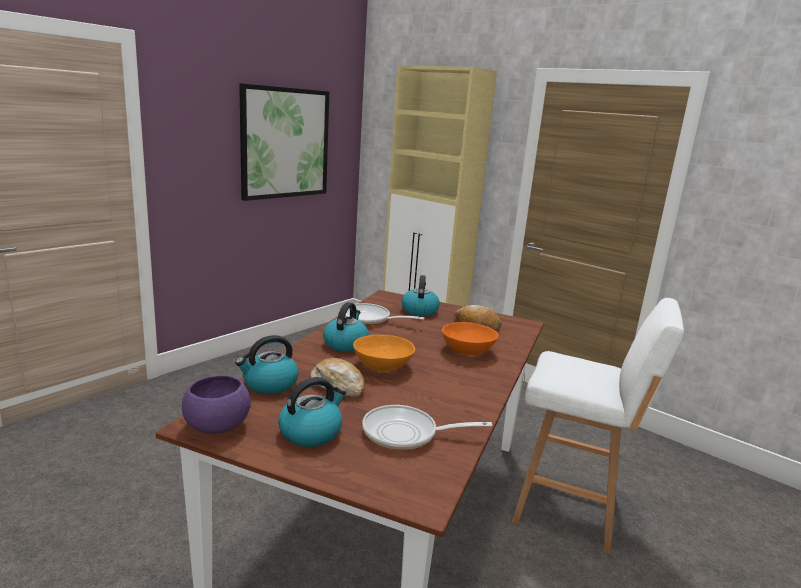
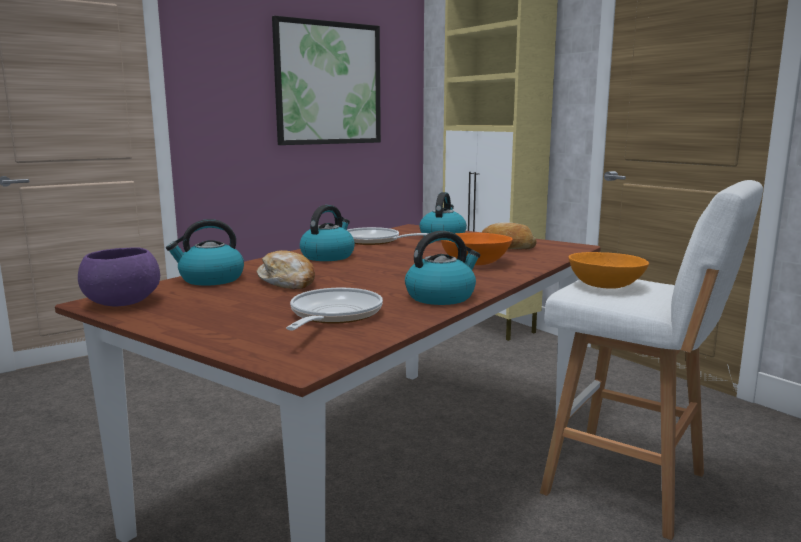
camera: 15 degrees right, 5 degrees down
(311, 432) = (220, 310): kettle -> kettle (441, 297)
(383, 366) = (356, 271): orange bowl -> orange bowl (606, 285)
(406, 434) = (333, 316): frying pan -> frying pan turned 90 degrees clockwise

